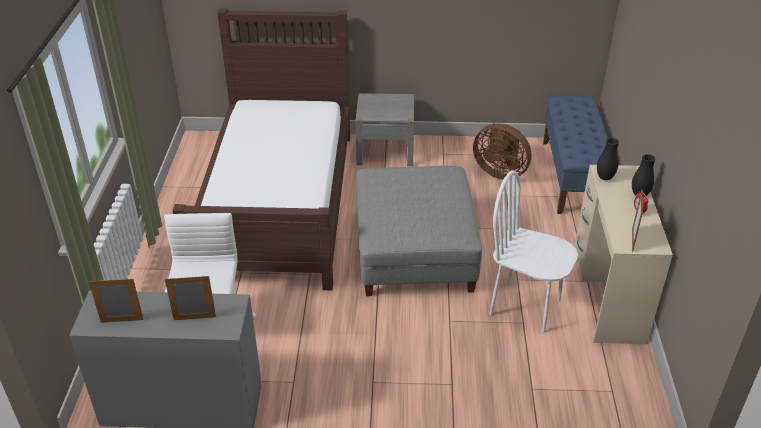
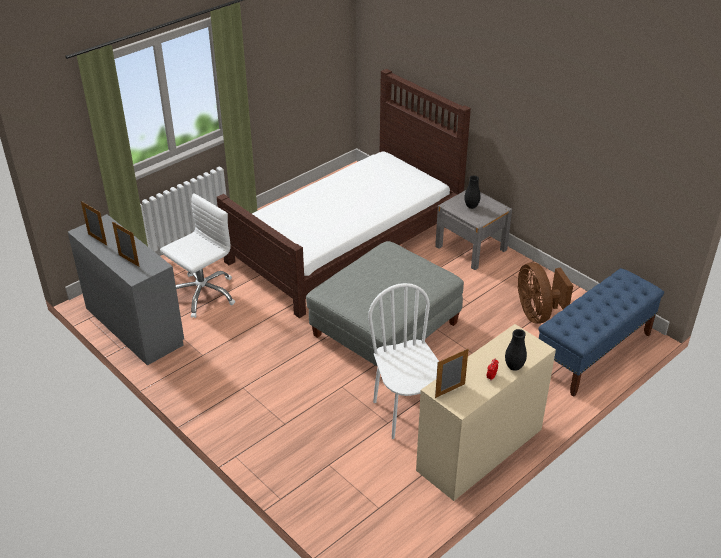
camera: 45 degrees right, 0 degrees up
(605, 177) = (509, 339): black vase -> black vase (471, 206)

